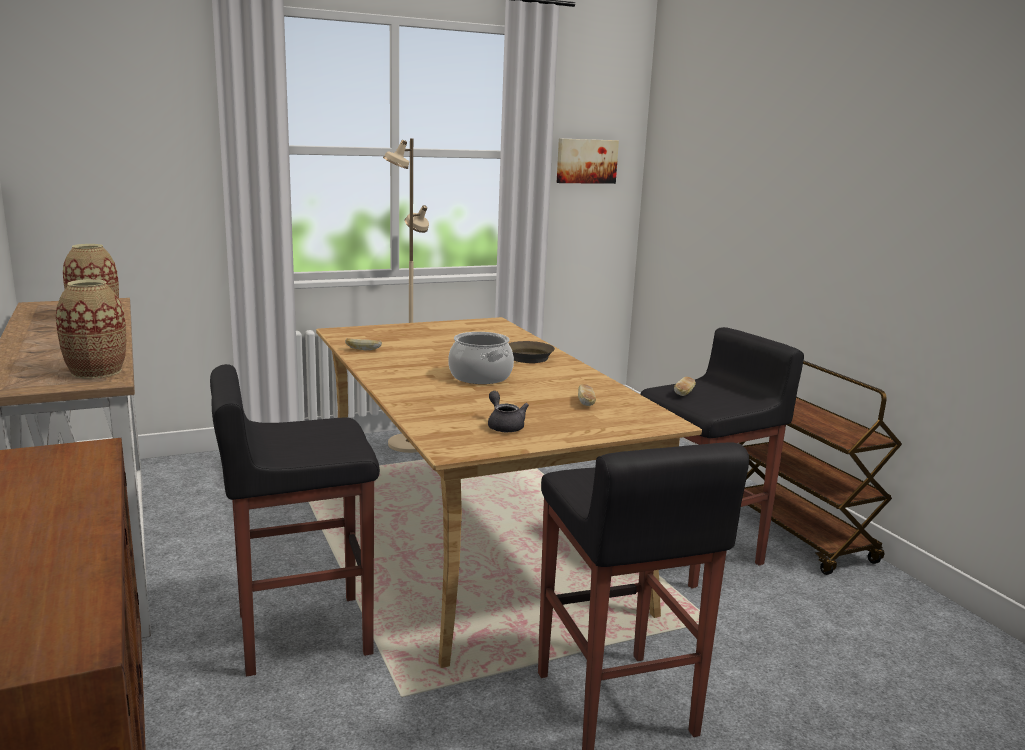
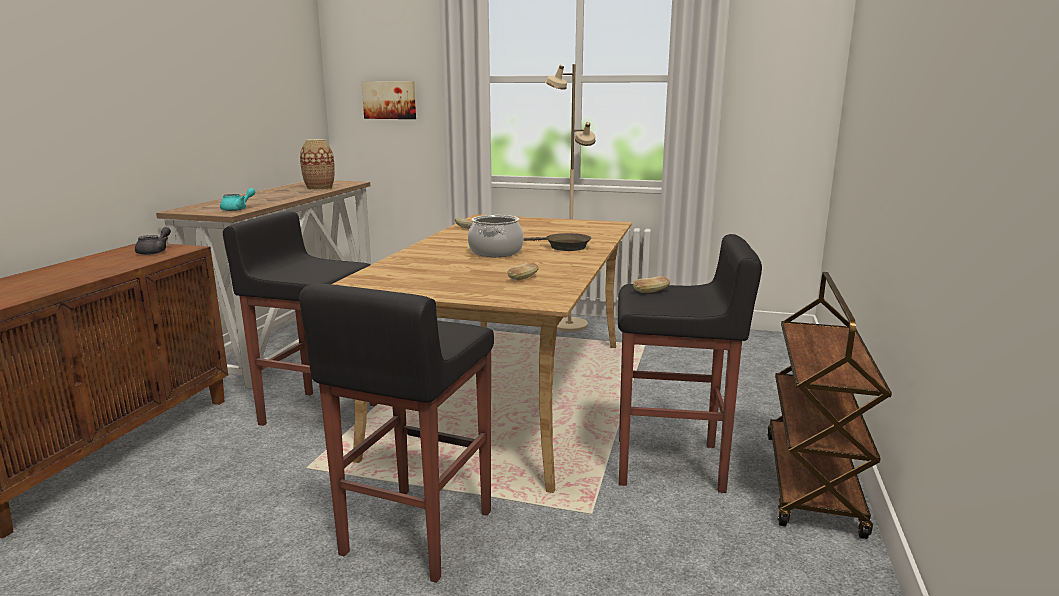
camera: 40 degrees right, 0 degrees up
(96, 371) = (238, 209): vase -> turquoise teapot
(504, 426) = (422, 280): grey teapot -> grey teapot (155, 251)
(586, 161) = (770, 82): picture -> picture (390, 100)

